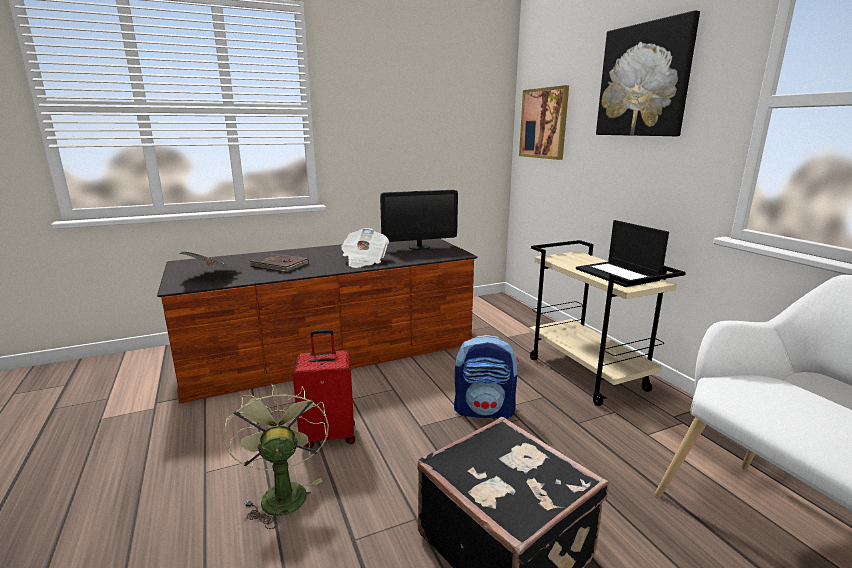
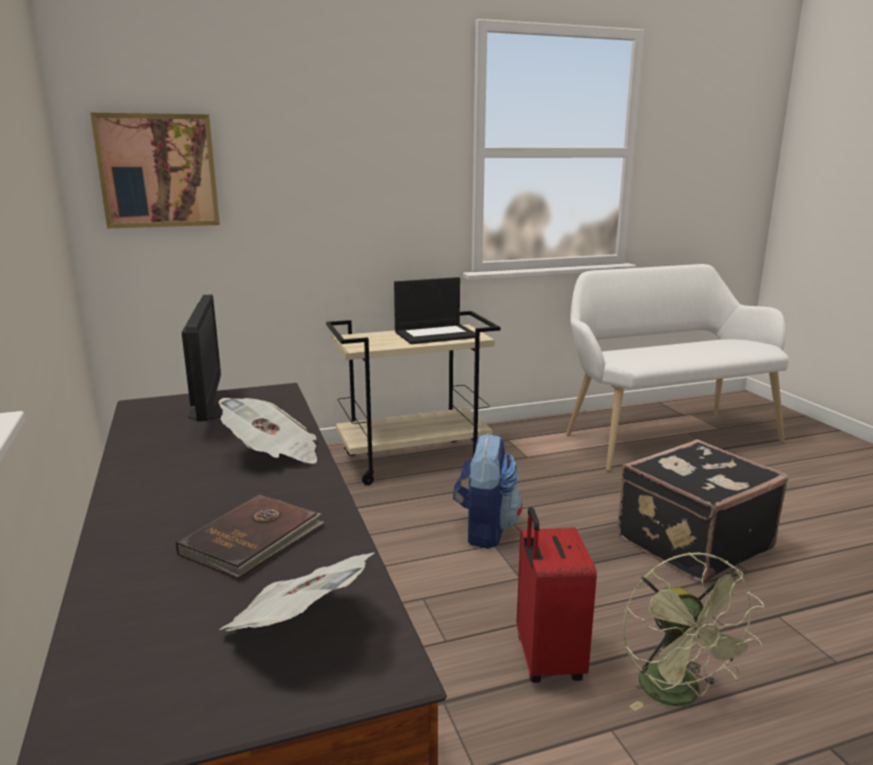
camera: 85 degrees left, 0 degrees up
(282, 492) = (678, 695): green fan -> green fan turned 90 degrees counterclockwise
(644, 80) = (346, 121): picture -> none

